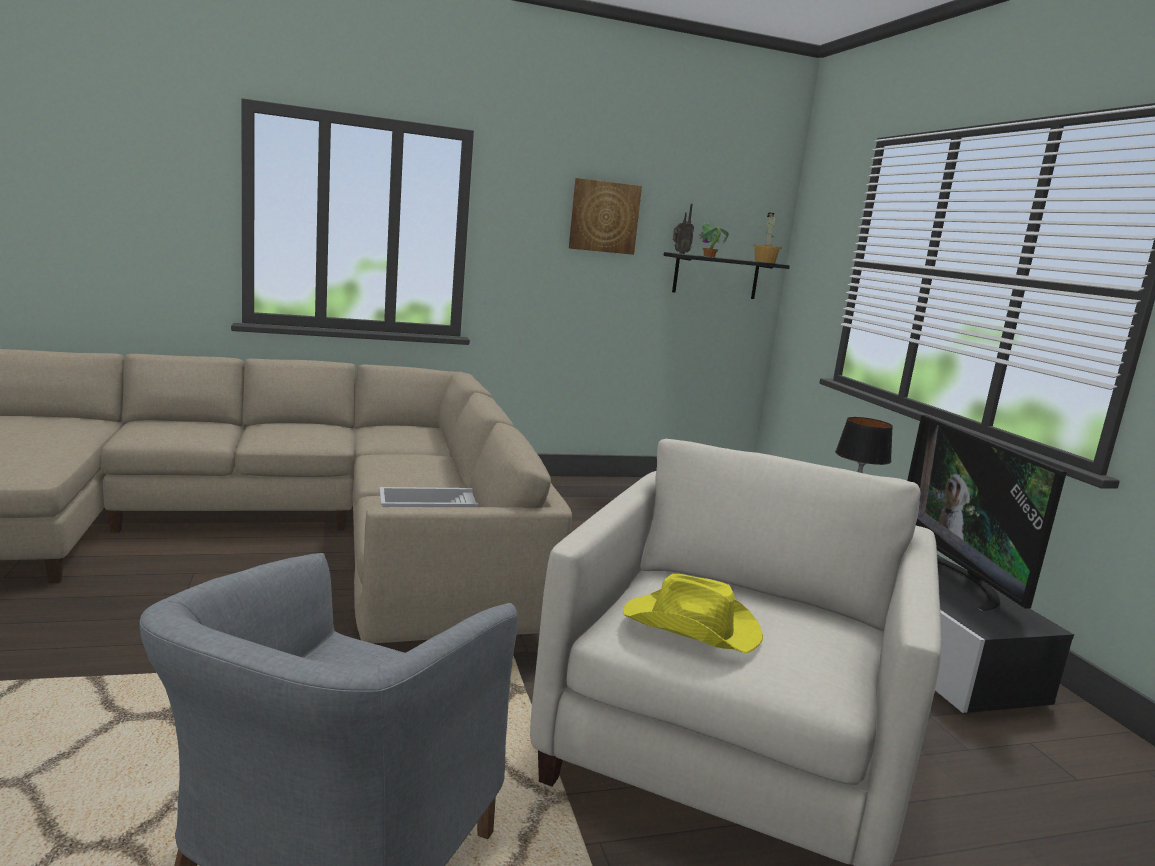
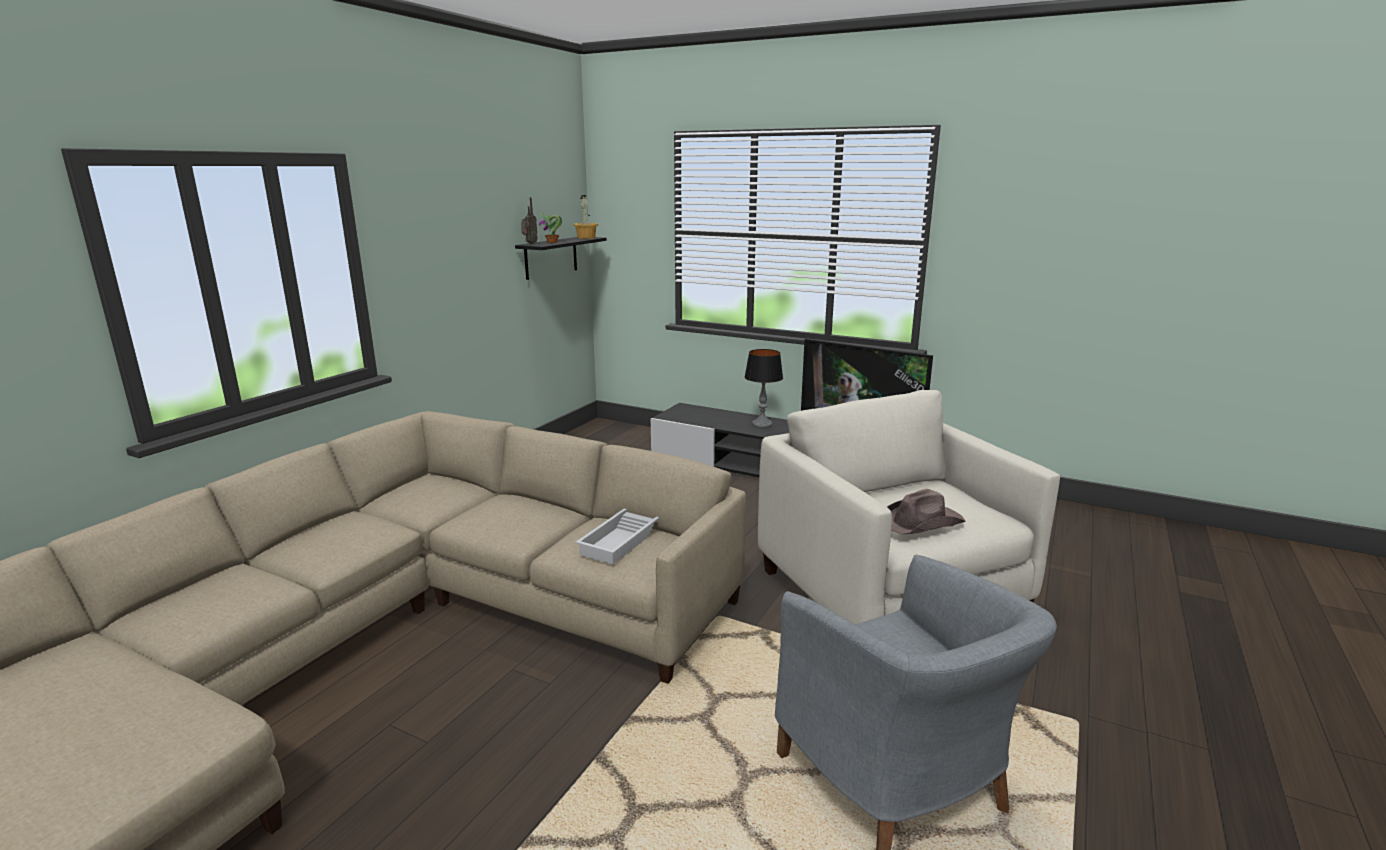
camera: 45 degrees left, 5 degrees up
(604, 217) = (468, 222): picture -> none
(692, 627) = (921, 522): yellow hat -> brown hat

